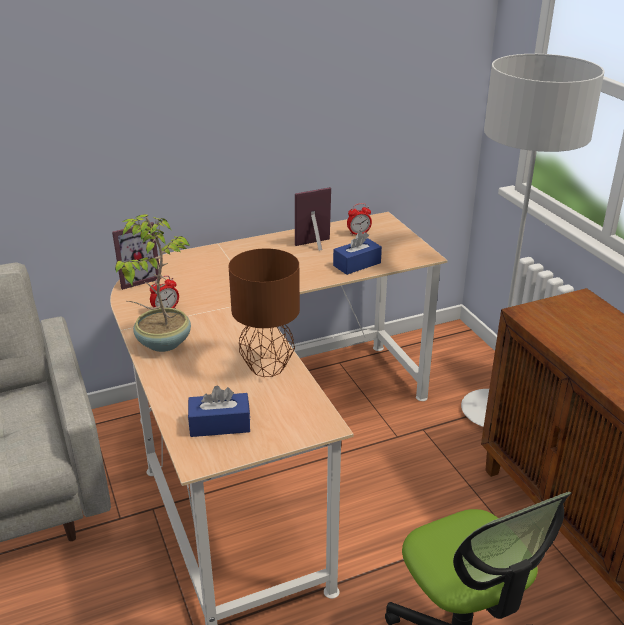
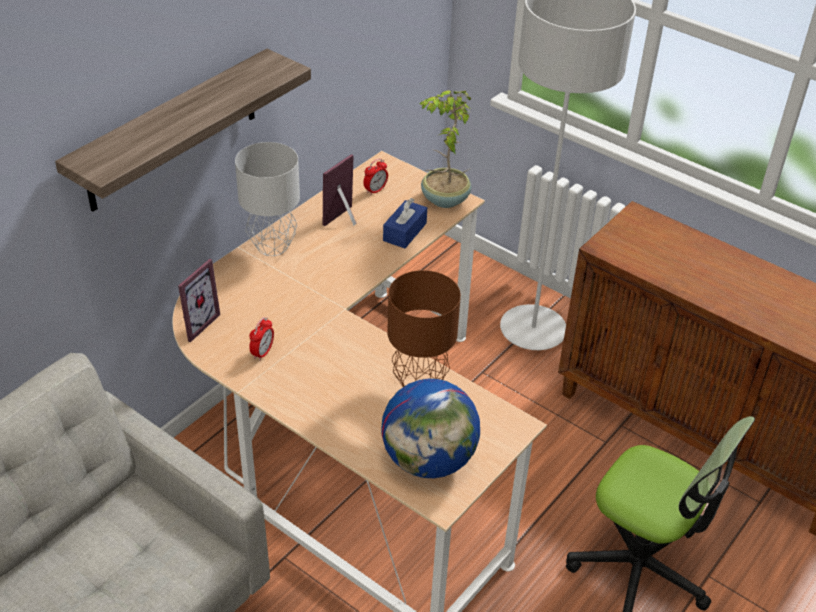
camera: 30 degrees left, 10 degrees up
(155, 113) = (172, 131): none -> shelf
(162, 342) = (295, 392): potted plant -> potted plant (444, 200)
(220, 424) = (429, 460): blue tissue box -> globe
(243, 248) = (272, 246): none -> grey table lamp

